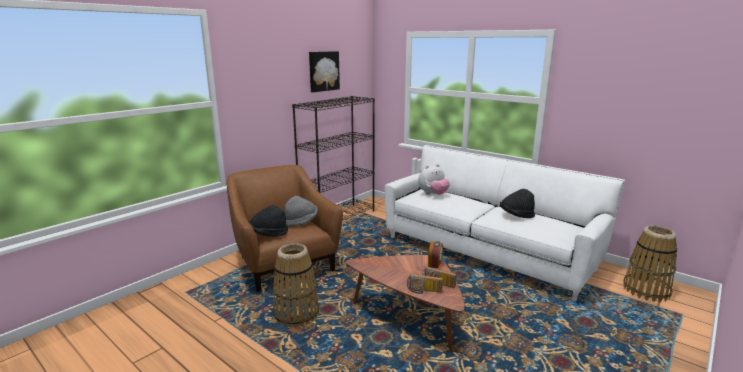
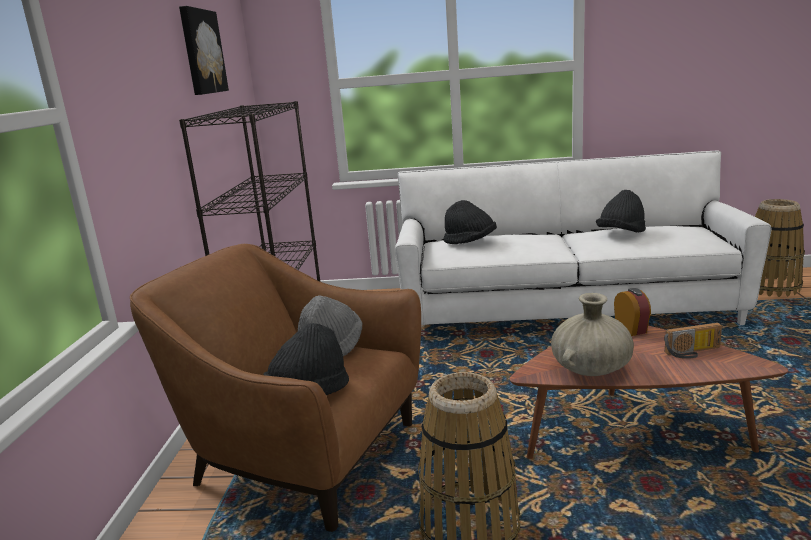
camera: 35 degrees left, 0 degrees up
(381, 271) = (591, 369): none -> beige vase
(423, 291) = (698, 368): radio -> none
(433, 194) = (470, 242): plush toy -> black hat

